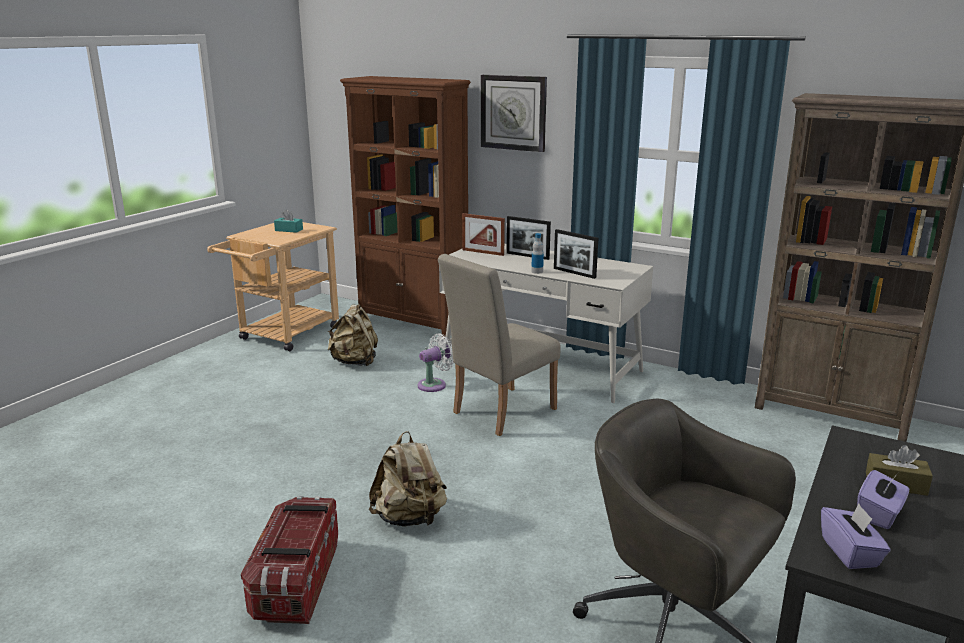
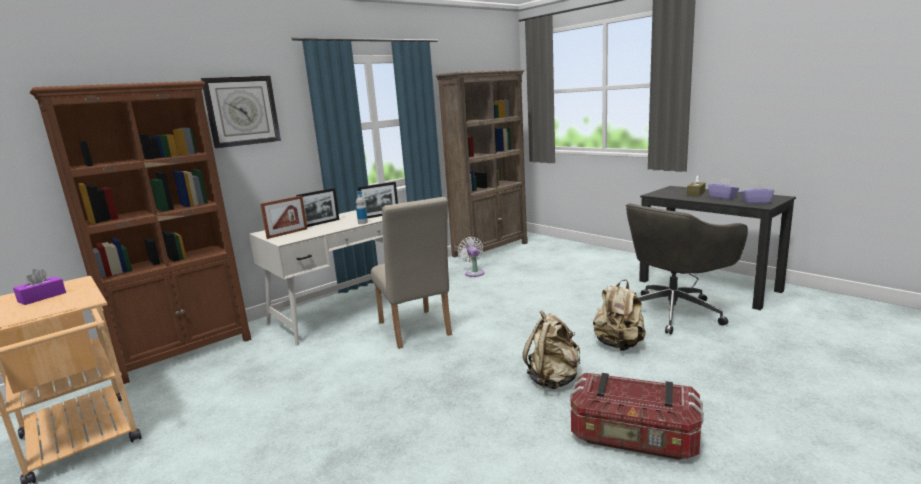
camera: 70 degrees left, 5 degrees down
(289, 230) = (42, 297): turquoise tissue box -> purple tissue box
(355, 362) = (236, 392): beige backpack -> beige backpack (619, 345)
(434, 384) = (339, 352): white fan -> white fan (474, 272)

